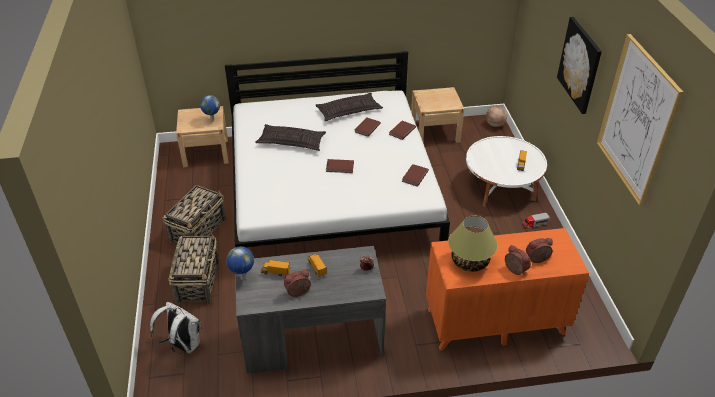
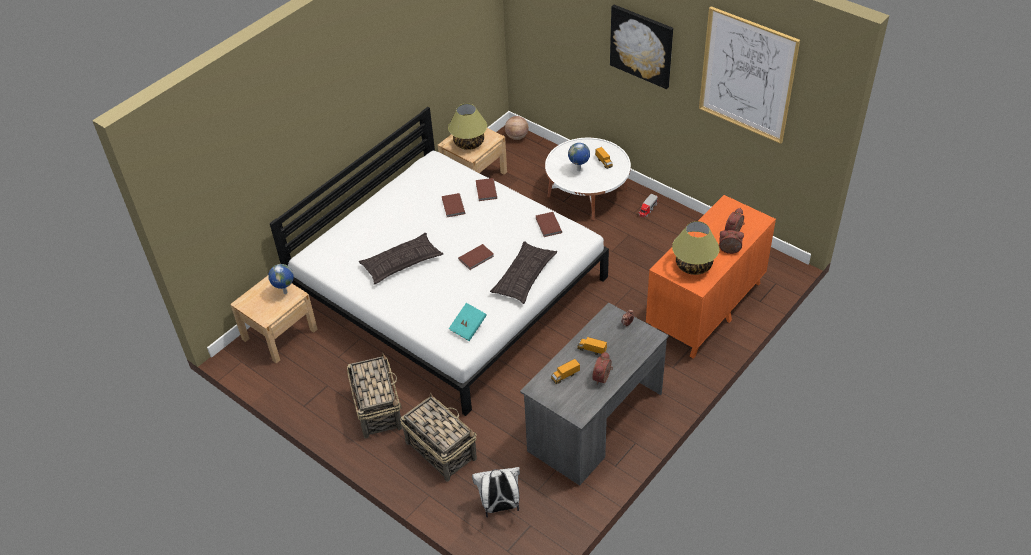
camera: 40 degrees left, 5 degrees up
(243, 278) = (547, 399): globe -> globe (579, 170)
(276, 205) = (468, 327): none -> turquoise book
(349, 111) = (413, 200): pillow -> pillow (524, 276)
(434, 100) = (468, 143): none -> table lamp

